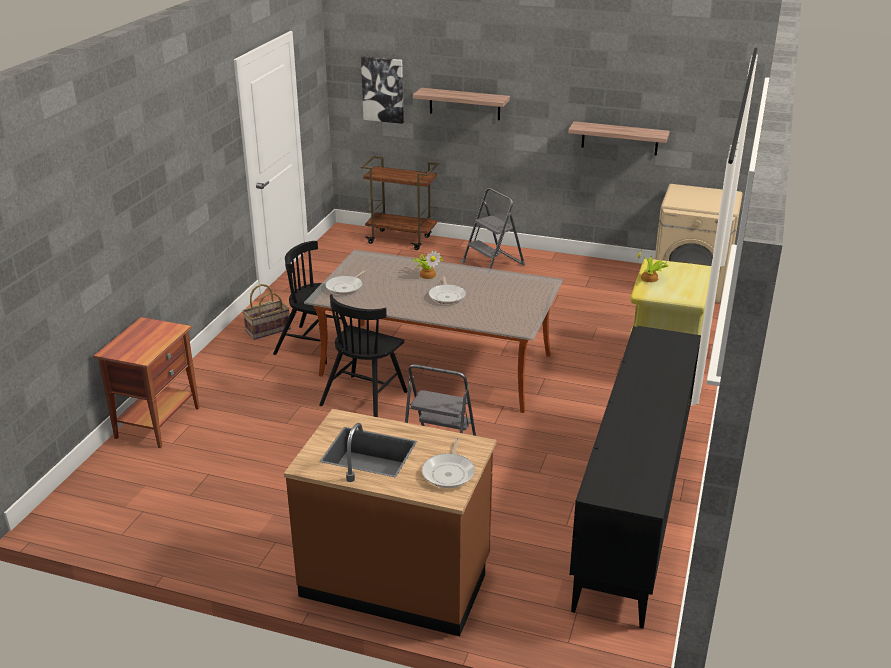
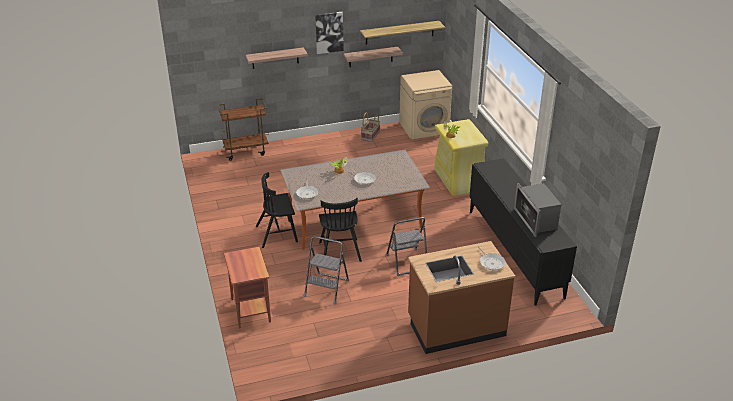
camera: 35 degrees left, 5 degrees up
(268, 330) = (241, 235): basket -> basket (370, 136)
(383, 89) = (219, 61): picture -> picture (329, 32)
(495, 263) = (315, 149): grey step ladder -> grey step ladder (327, 287)
(636, 445) = (536, 220): none -> microwave
(675, 106) = (399, 32): none -> shelf

